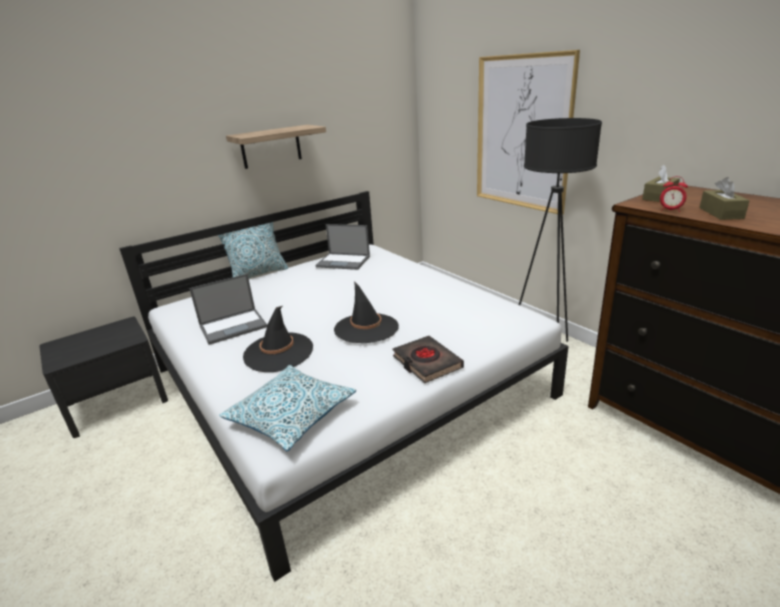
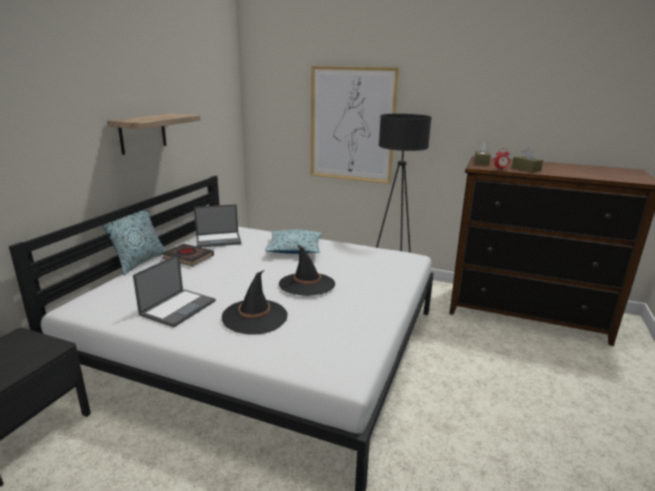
camera: 35 degrees left, 5 degrees down
(291, 415) = (329, 355): pillow -> pillow (294, 249)
(426, 362) = (381, 296): black book -> black book (188, 258)

